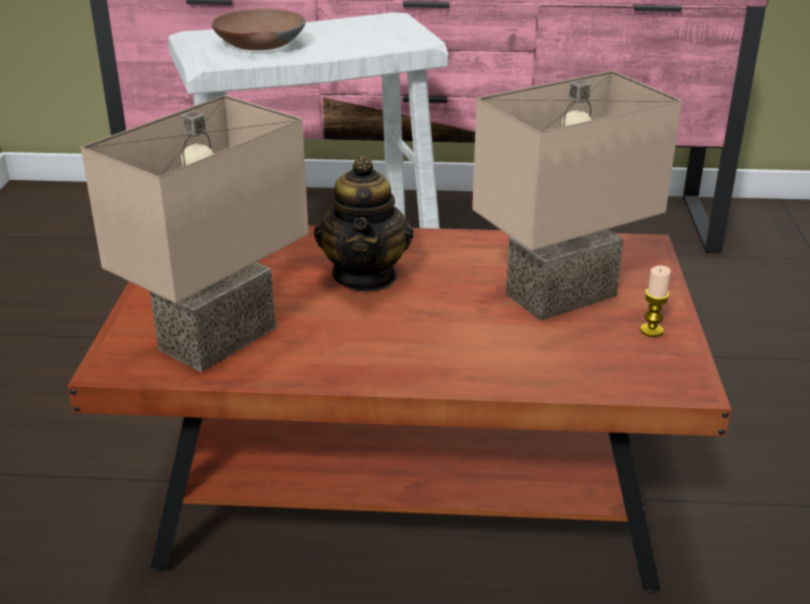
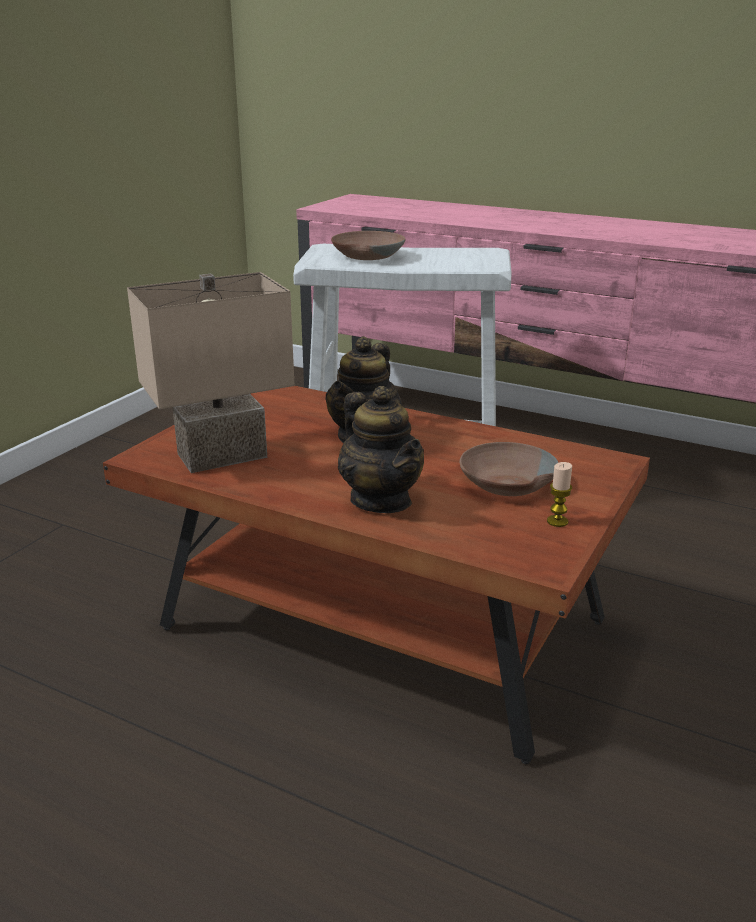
camera: 25 degrees right, 5 degrees down
(456, 351) = (381, 500): none -> teapot
(563, 297) = (505, 483): beige table lamp -> brown bowl

